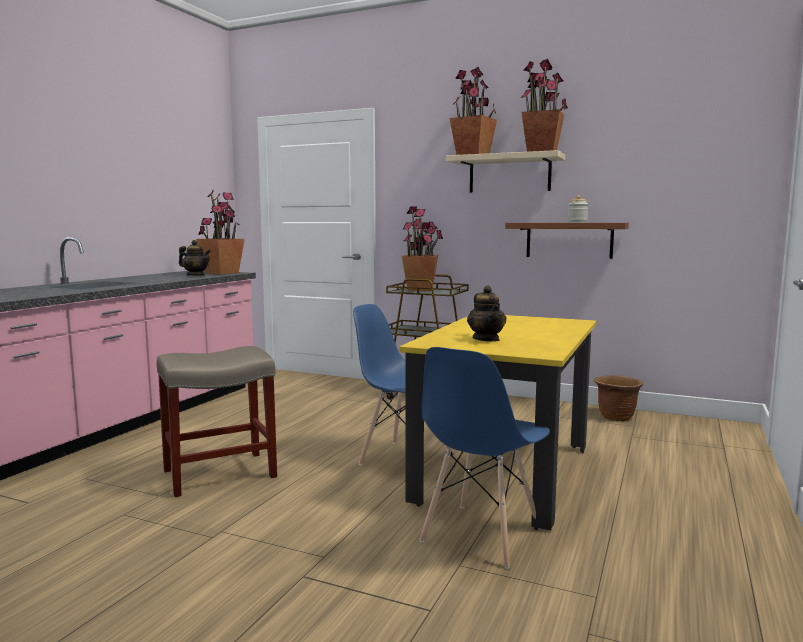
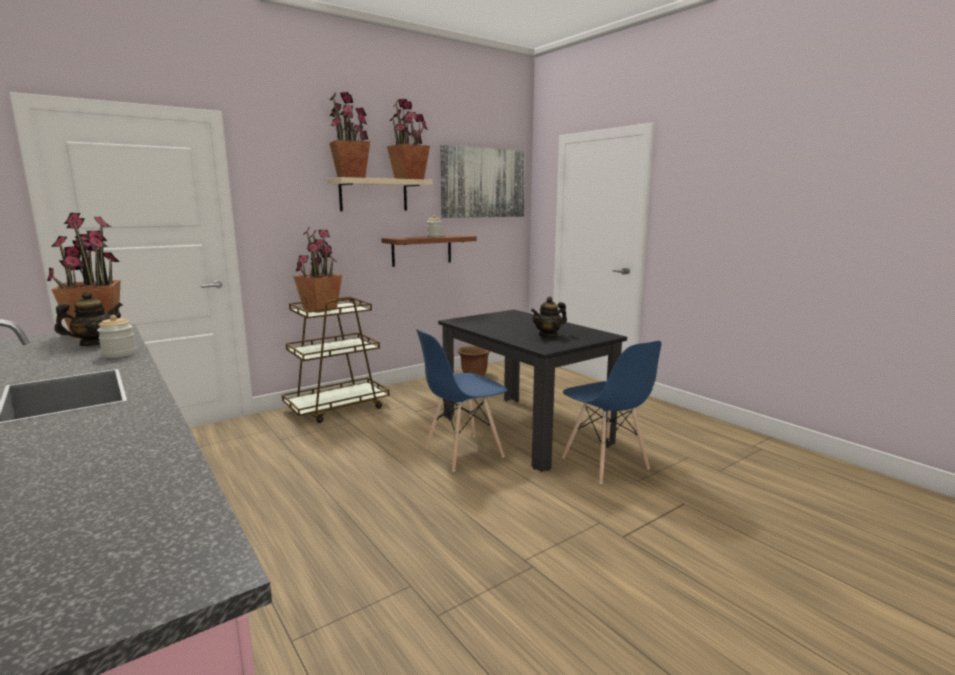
camera: 60 degrees left, 5 degrees up
(175, 279) = (119, 354): none -> jar
(221, 473) = (393, 539): beige stool -> none
(486, 339) = (548, 336): teapot -> teapot turned 135 degrees clockwise
(505, 473) = (524, 430): yellow dining table -> black dining table
(680, 150) = (483, 183): none -> picture

